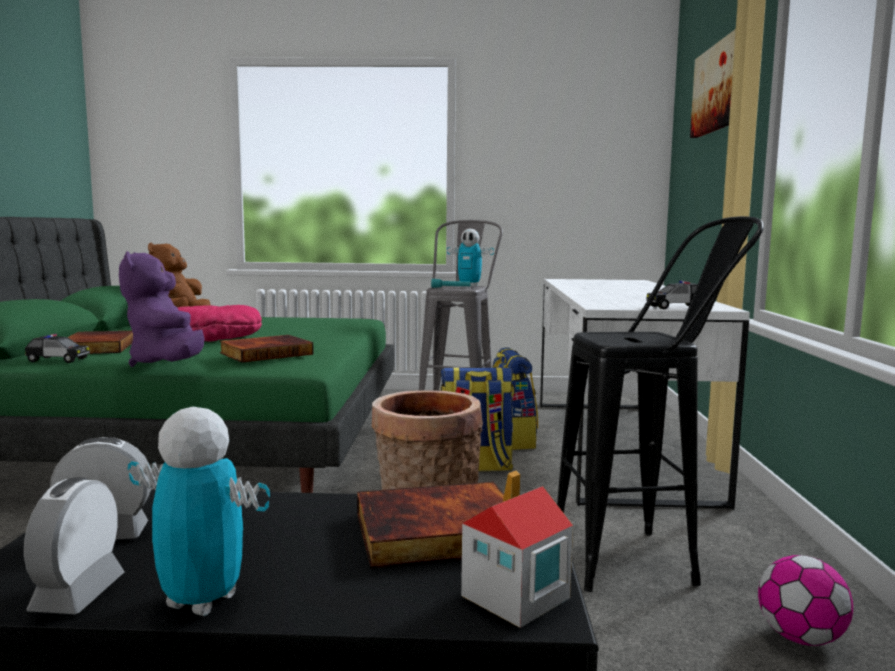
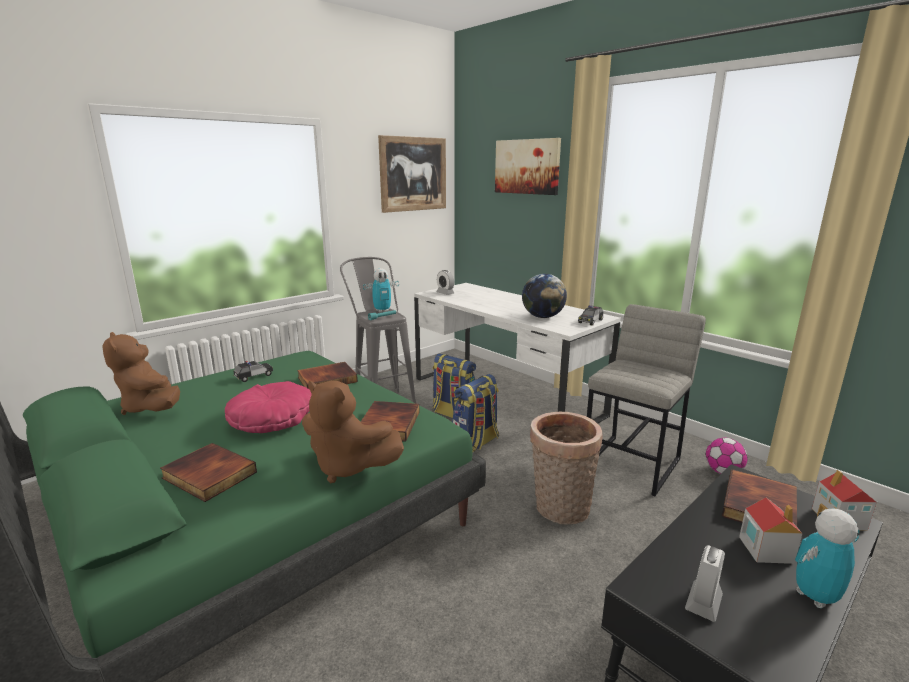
camera: 45 degrees left, 10 degrees up
(57, 360) = (235, 508): toy car -> toy car (253, 376)
(78, 593) = (790, 633): alarm clock -> alarm clock (445, 293)
(168, 364) = (348, 467): purple plush toy -> brown plush toy
(301, 551) = (765, 549): none -> toy house
(325, 330) = (327, 379): none -> book
(593, 124) = (413, 174): none -> picture
(622, 299) = (543, 317): none -> globe
(644, 559) = (632, 463): black stool -> grey chair

